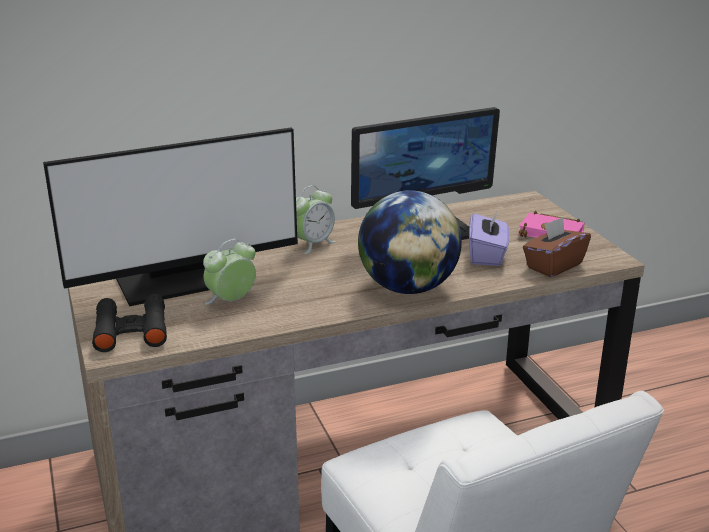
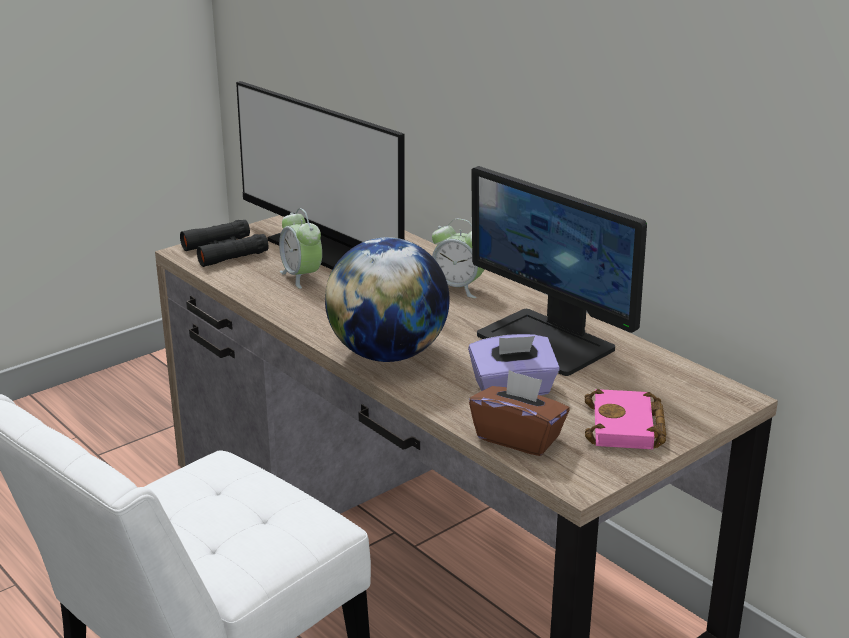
camera: 70 degrees right, 0 degrees up
(231, 301) = (301, 277): alarm clock -> alarm clock turned 150 degrees counterclockwise

